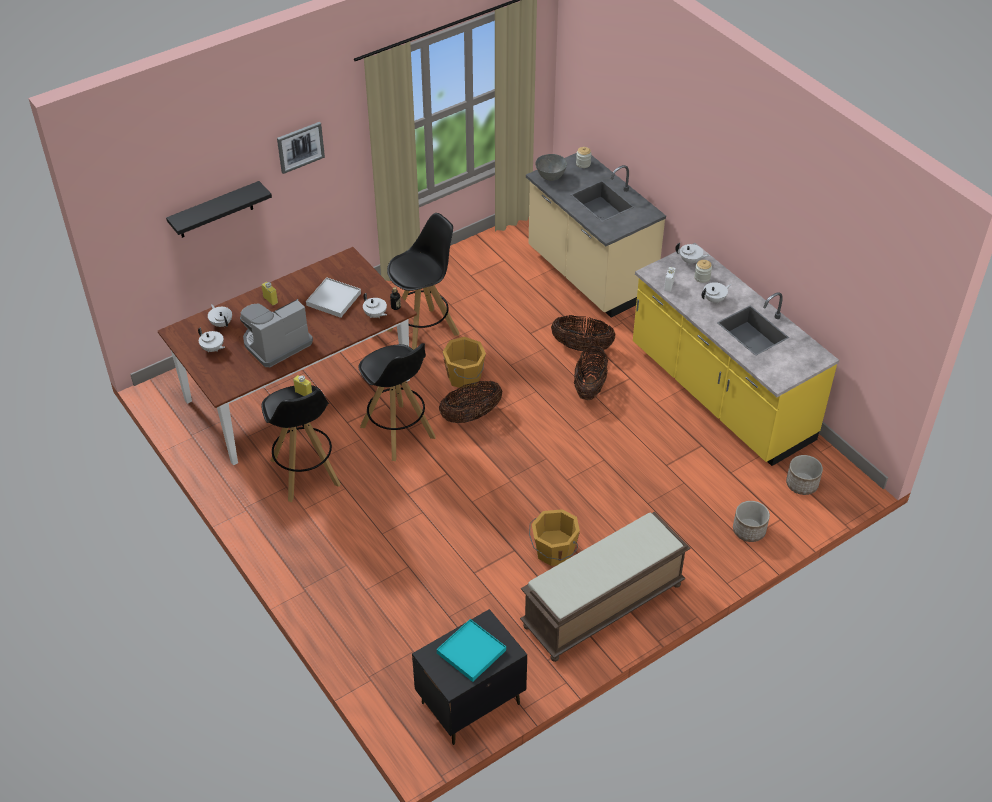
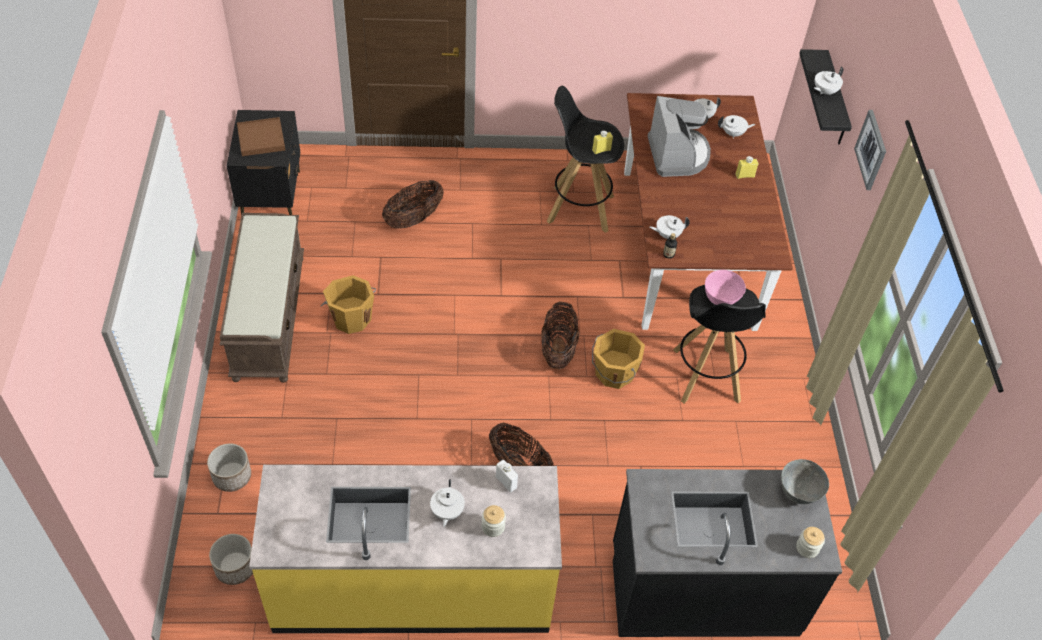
camera: 120 degrees right, 5 degrees up
(333, 299) = (714, 217): white tray -> none
(398, 432) = (578, 288): black stool -> none
(413, 271) = (720, 299): none -> pink bowl
(471, 652) = (261, 138): turquoise tray -> brown tray
(582, 347) = (584, 500): basket -> basket (413, 219)
(589, 274) = (703, 588): beige counter -> black counter
(690, 261) = (530, 535): white teapot -> white teapot (824, 91)

